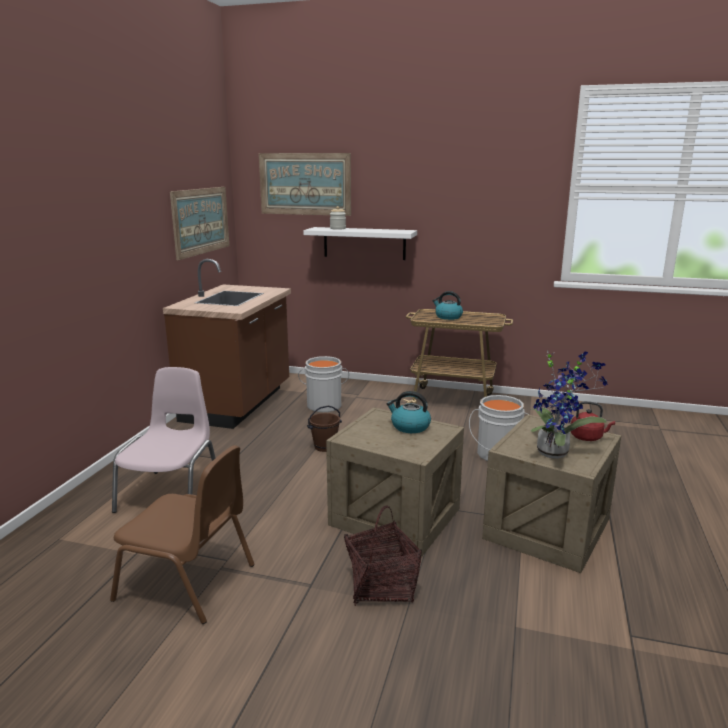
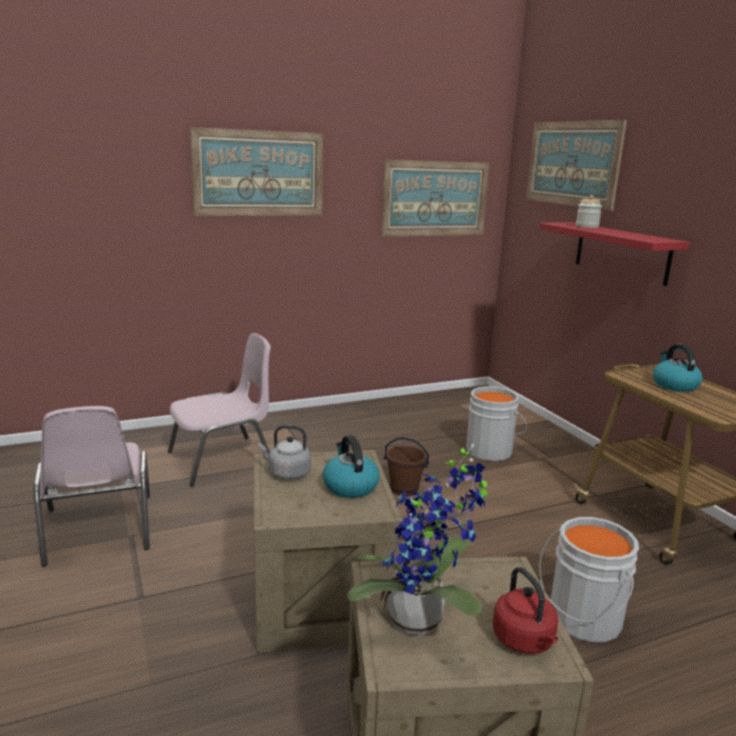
camera: 50 degrees right, 0 degrees up
(93, 216) = (259, 173): none -> picture
(188, 582) = (98, 530): brown chair -> pink chair
(238, 404) = (414, 414): brown counter -> none
(364, 243) = (621, 252): white shelf -> red shelf
(368, 438) = (287, 473): none -> grey kettle
(381, 585) = (174, 646): basket -> none

